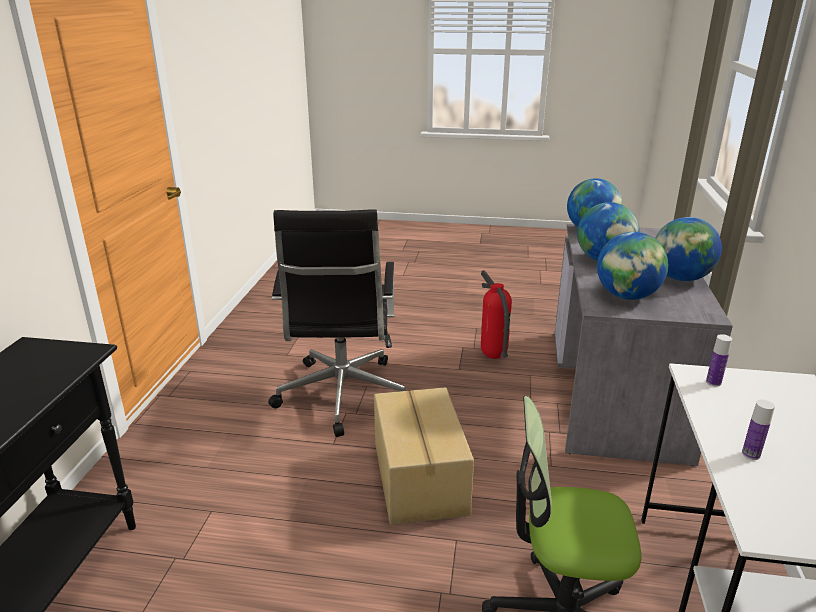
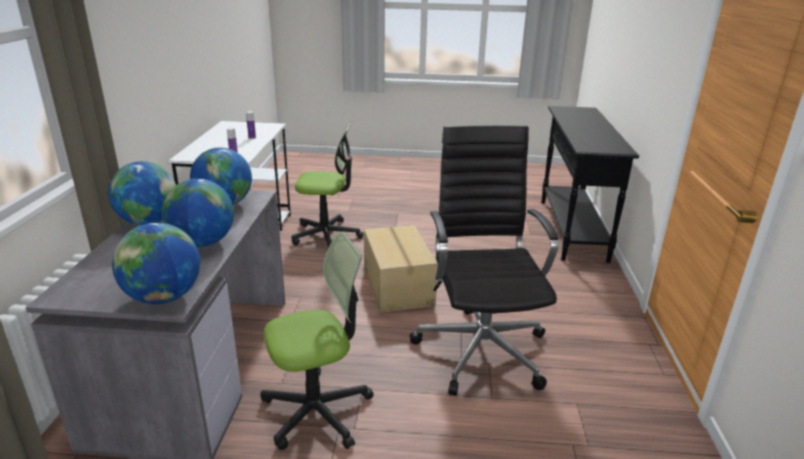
camera: 175 degrees right, 0 degrees up
(492, 356) = (317, 411): fire extinguisher -> office chair

